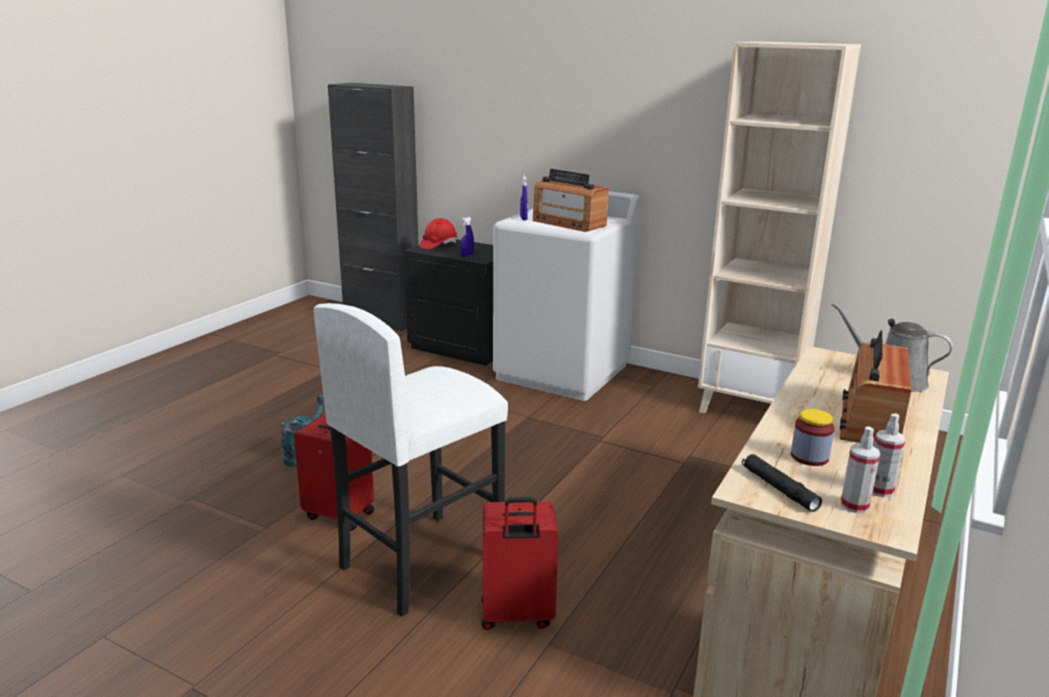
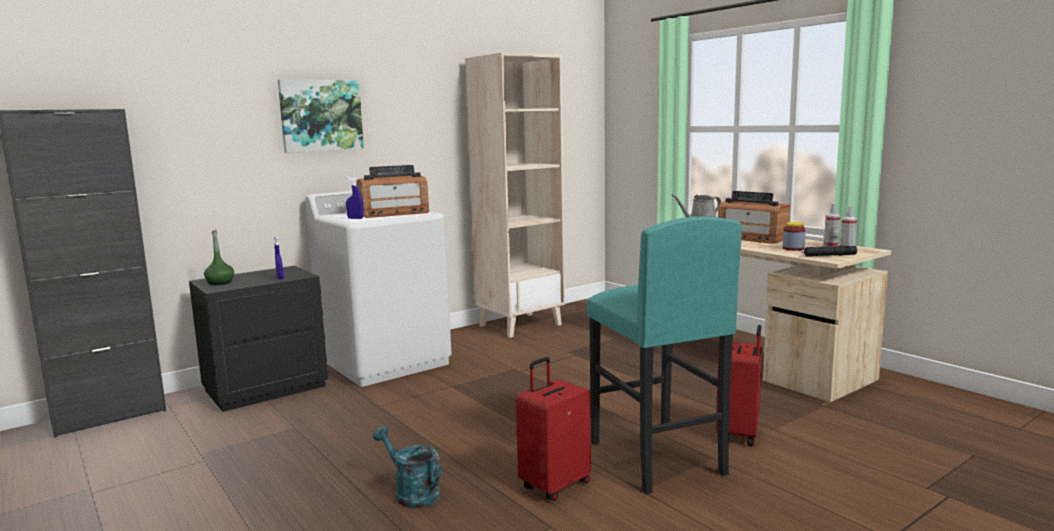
camera: 65 degrees left, 10 degrees down
(420, 562) = (655, 458): white stool -> turquoise stool
(438, 245) = (220, 283): red hard hat -> green bottle
(572, 104) = (321, 115): none -> picture

